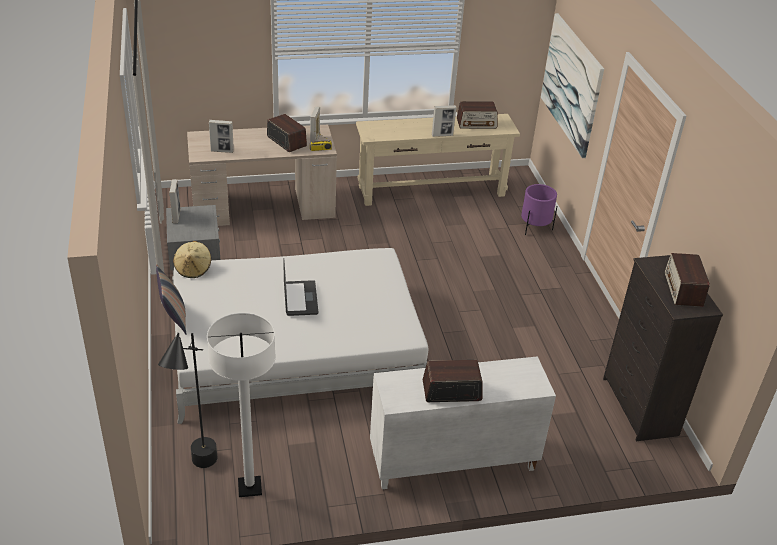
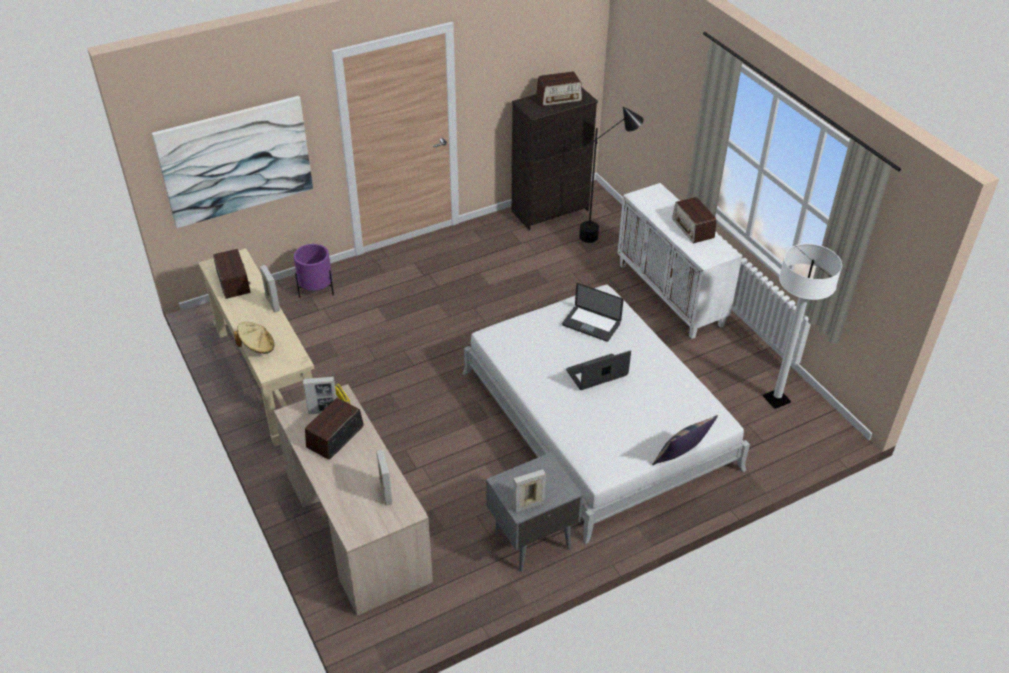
camera: 105 degrees left, 5 degrees up
(193, 269) = (600, 469): beige hat -> beige hat (257, 347)
(197, 474) = (788, 436): black floor lamp -> black floor lamp (604, 235)
(367, 314) = (591, 324): none -> laptop

